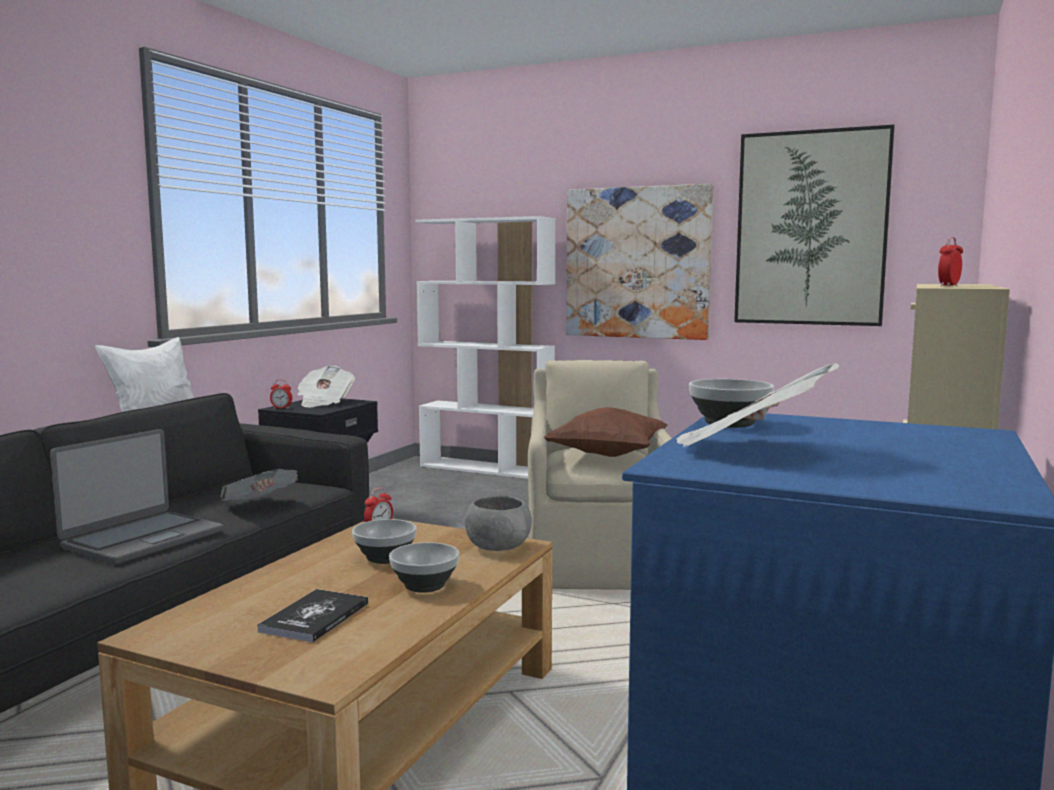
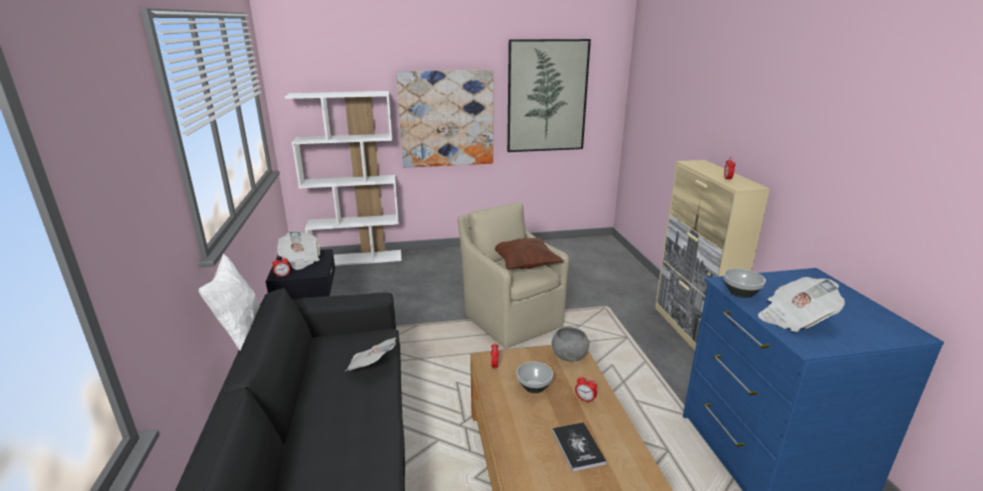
camera: 35 degrees left, 15 degrees up
(142, 539) = (353, 427): laptop -> none
(425, 586) = (585, 399): bowl -> alarm clock

